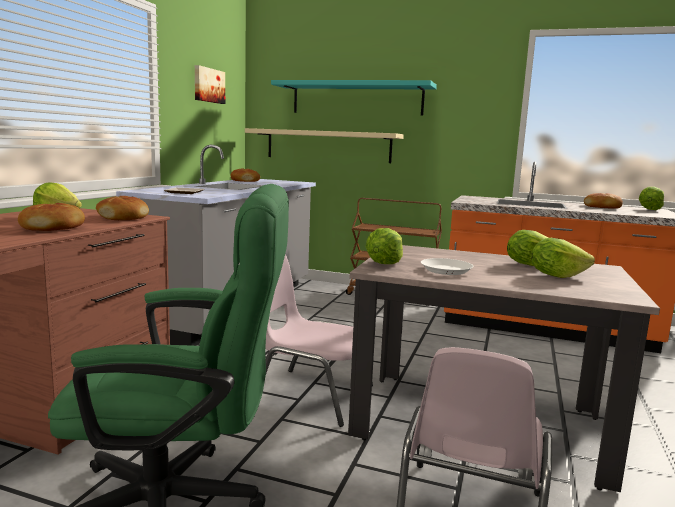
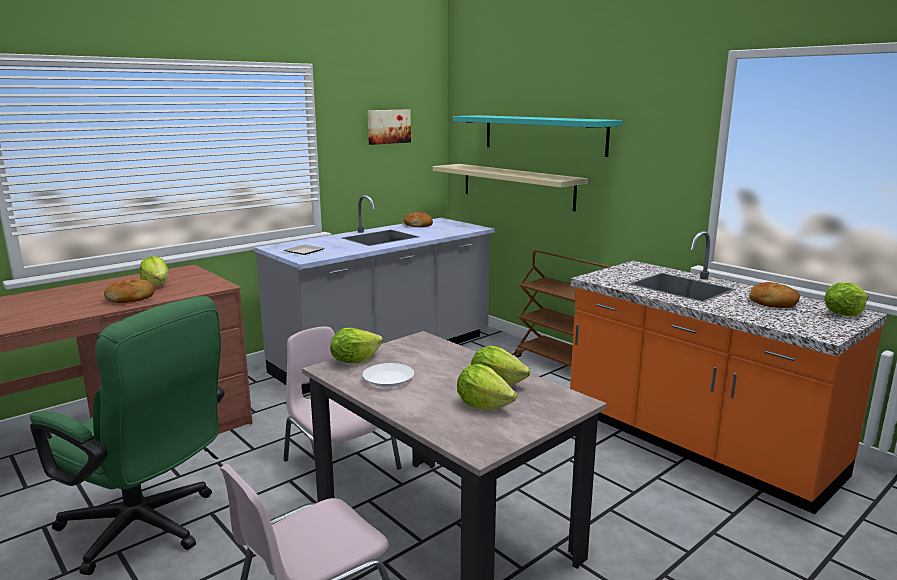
camera: 30 degrees right, 5 degrees up
(123, 217) = (203, 286): bread -> none

